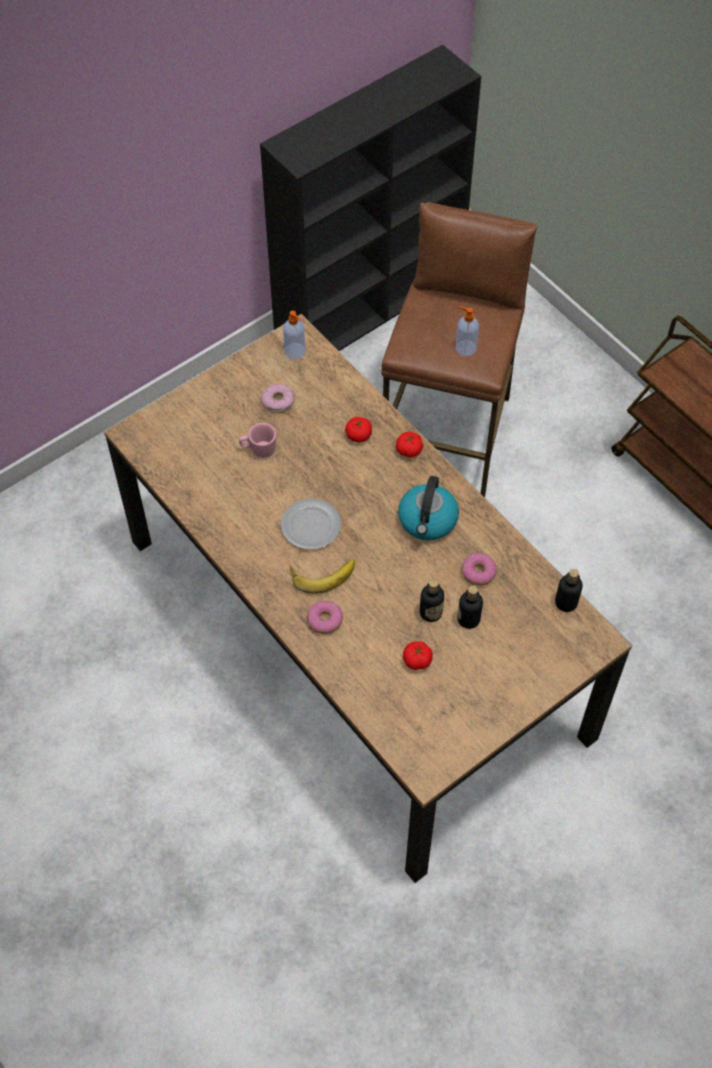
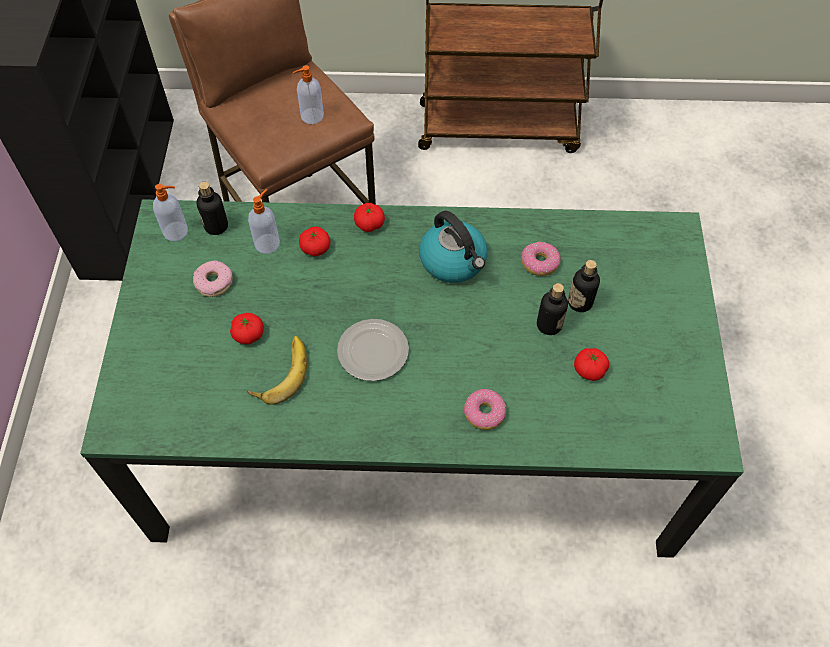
camera: 50 degrees left, 0 degrees up
(258, 450) = (248, 334): pink mug -> tomato
(322, 573) = (432, 379): banana -> banana (280, 372)
(336, 406) = (268, 243): none -> soap dispenser
(357, 637) = (417, 431): brown dining table -> green dining table
(566, 602) = (622, 225): bottle -> bottle (216, 226)

